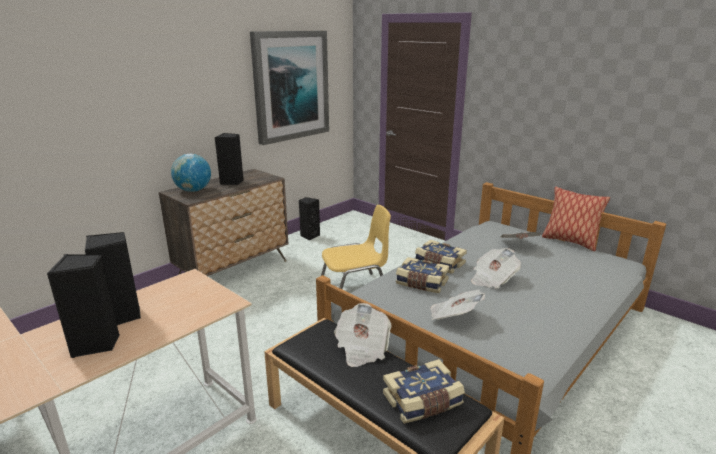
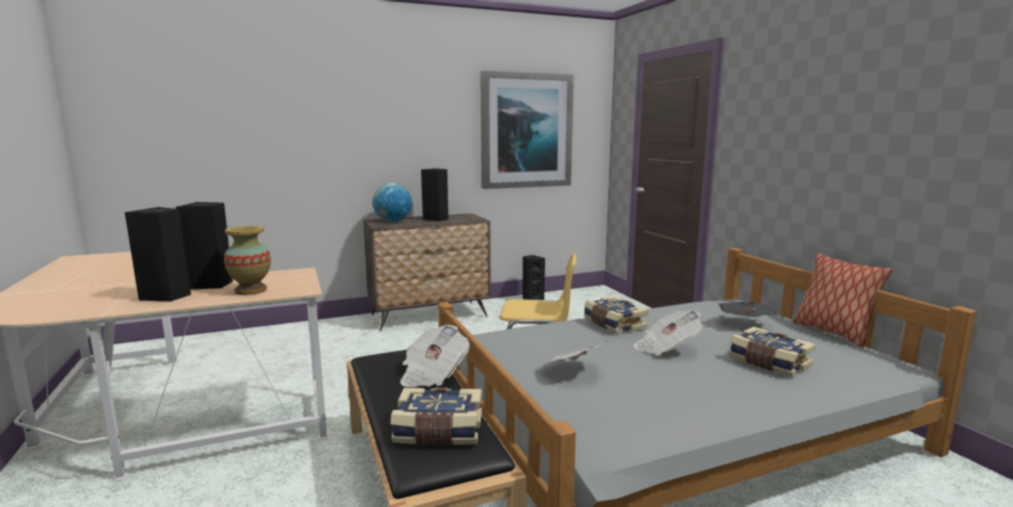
camera: 25 degrees right, 10 degrees down
(177, 315) = (251, 291): none -> vase
(421, 283) = (570, 336): book -> book (769, 363)

